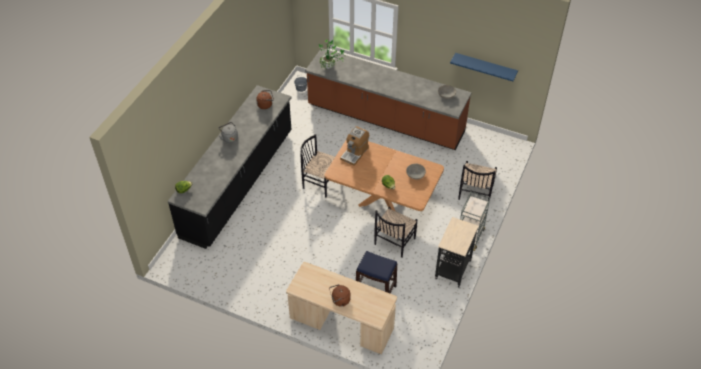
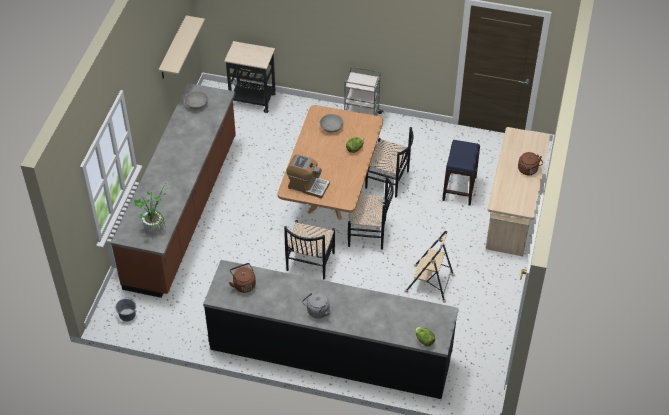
camera: 100 degrees left, 0 degrees up
(280, 251) = (431, 283): none -> beige step ladder
(453, 270) = (413, 128): cart -> cart (253, 100)
(475, 194) = (299, 117): black chair -> black chair (369, 233)
(485, 67) = (173, 49): blue shelf -> beige shelf

